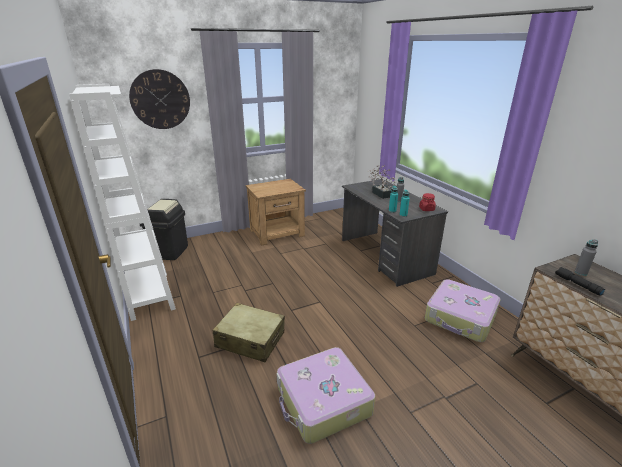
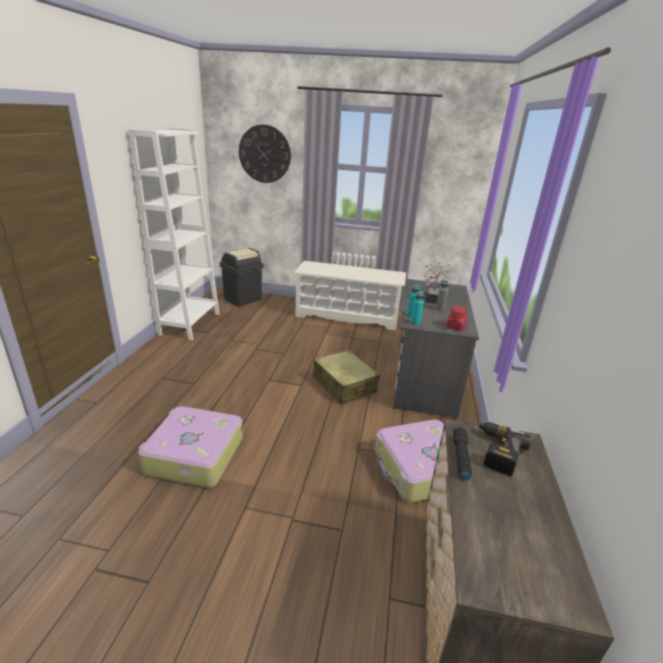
camera: 35 degrees right, 0 degrees up
(250, 340) = (209, 385): beige suitcase -> beige suitcase (344, 384)
(278, 233) = (347, 316): brown nightstand -> white shoe rack
(580, 273) = (496, 451): grey bottle -> power drill

